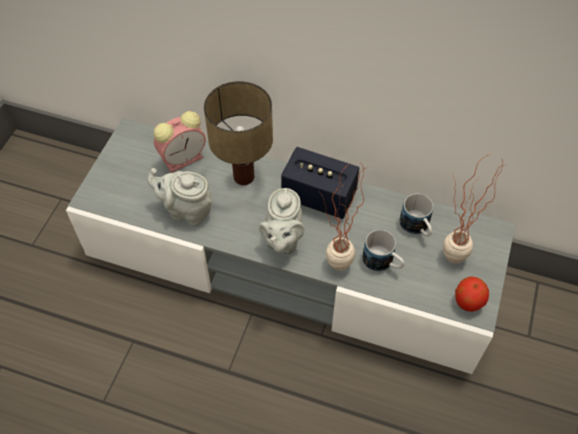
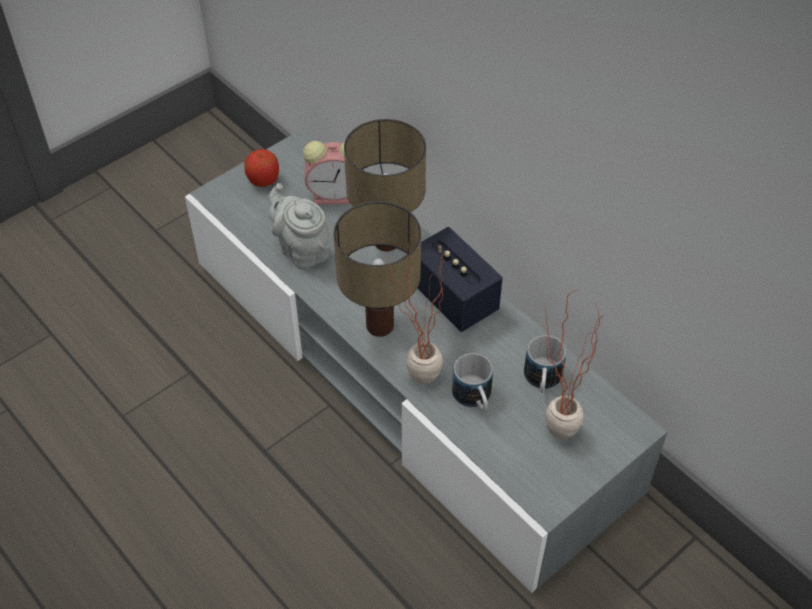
camera: 30 degrees right, 5 degrees down
(282, 240) = (381, 324): grey teapot -> table lamp
(468, 302) = (542, 487): apple -> apple (263, 181)

